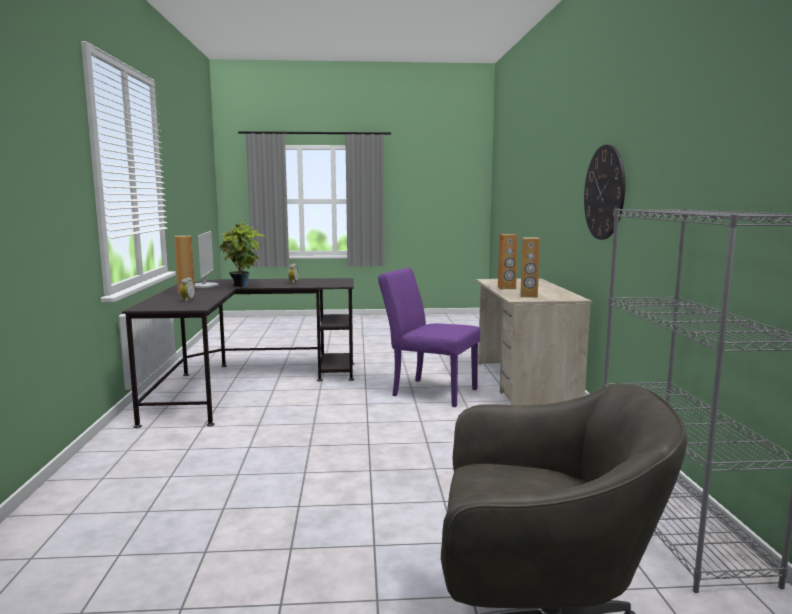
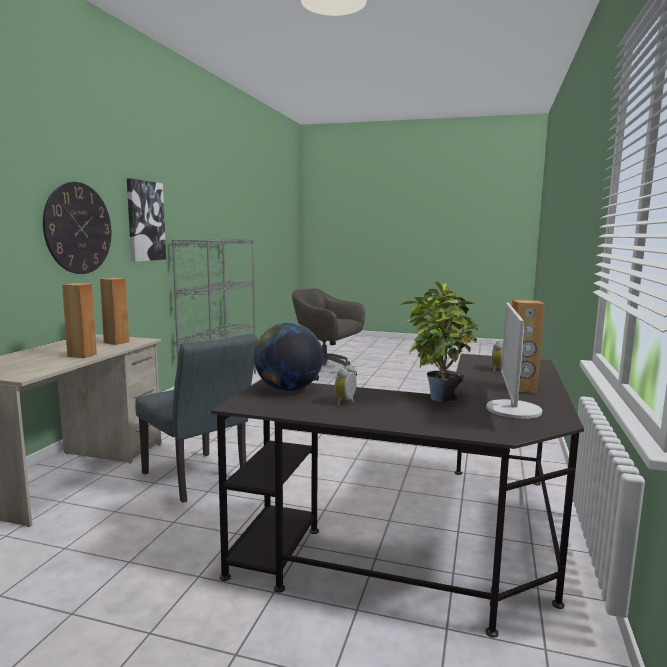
camera: 160 degrees left, 0 degrees up
(329, 284) = (288, 389): none -> globe
(428, 391) = (199, 479): purple chair -> grey chair
(662, 179) = (145, 221): none -> picture

